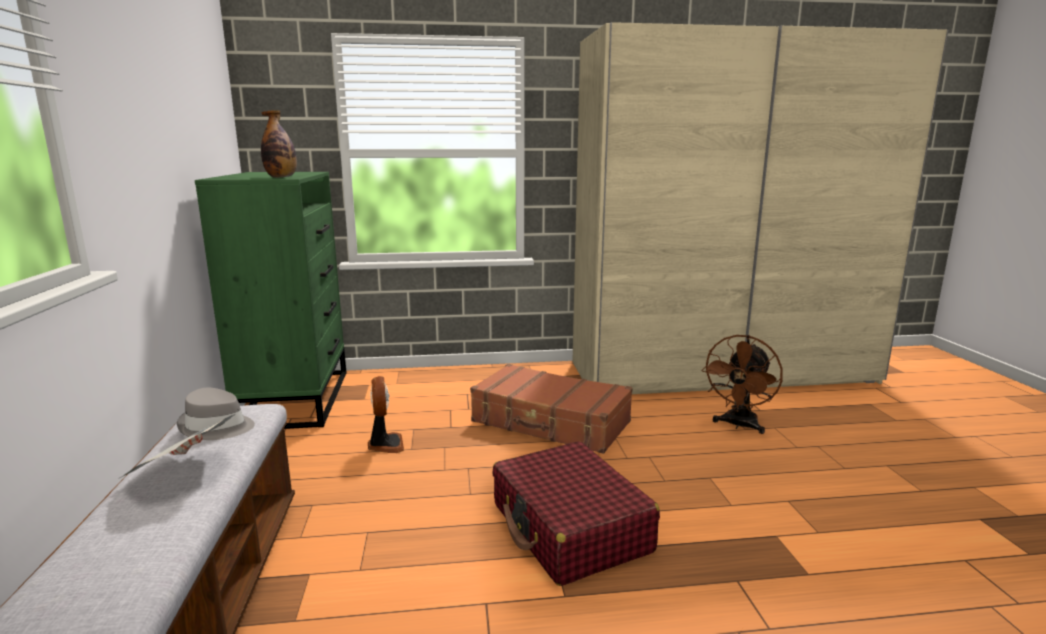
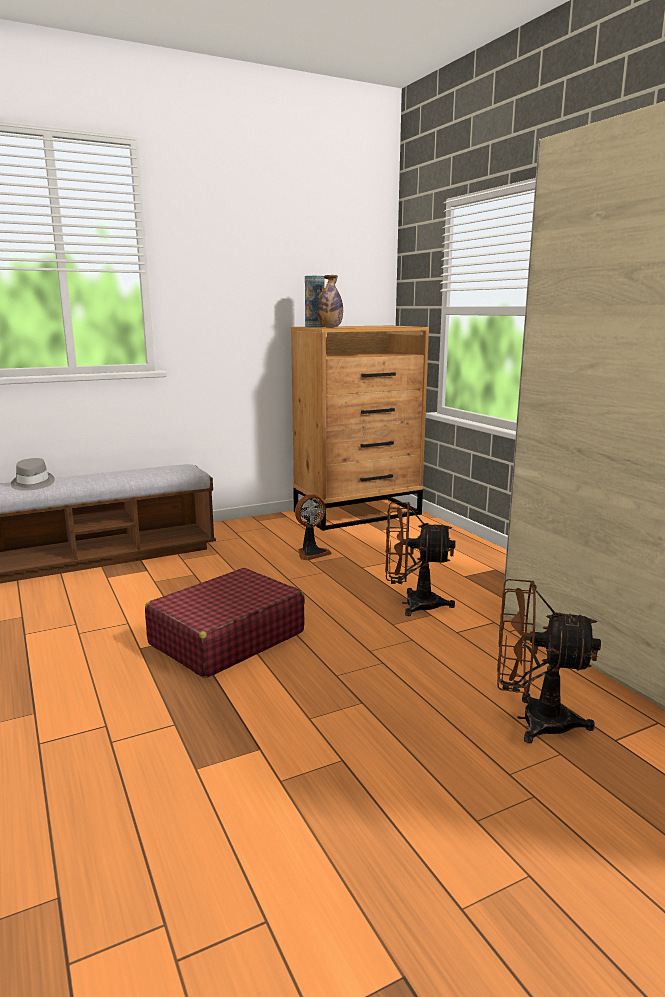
camera: 70 degrees right, 0 degrees up
(182, 471) = (110, 476): newspaper -> none
(216, 427) = (163, 470): grey hat -> grey hat (32, 484)
(242, 178) = (314, 326): none -> vase
(296, 398) = (358, 513): green dresser -> brown dresser
(550, 422) = (412, 604): brown suitcase -> brown fan

